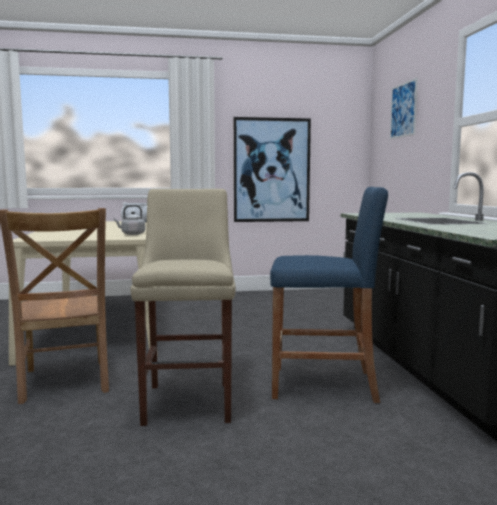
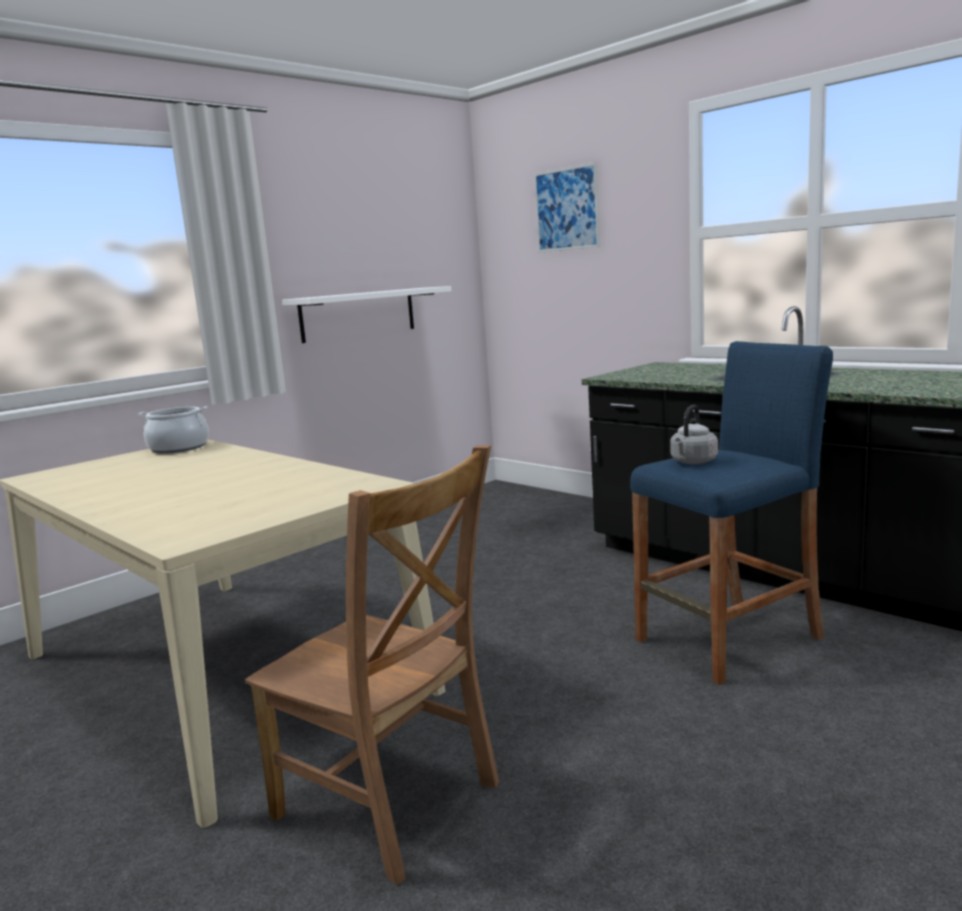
camera: 35 degrees left, 5 degrees up
(132, 234) = (329, 478): grey kettle -> grey kettle (692, 462)
(189, 400) = (634, 736): beige stool -> none
(271, 170) = (358, 314): picture -> white shelf

